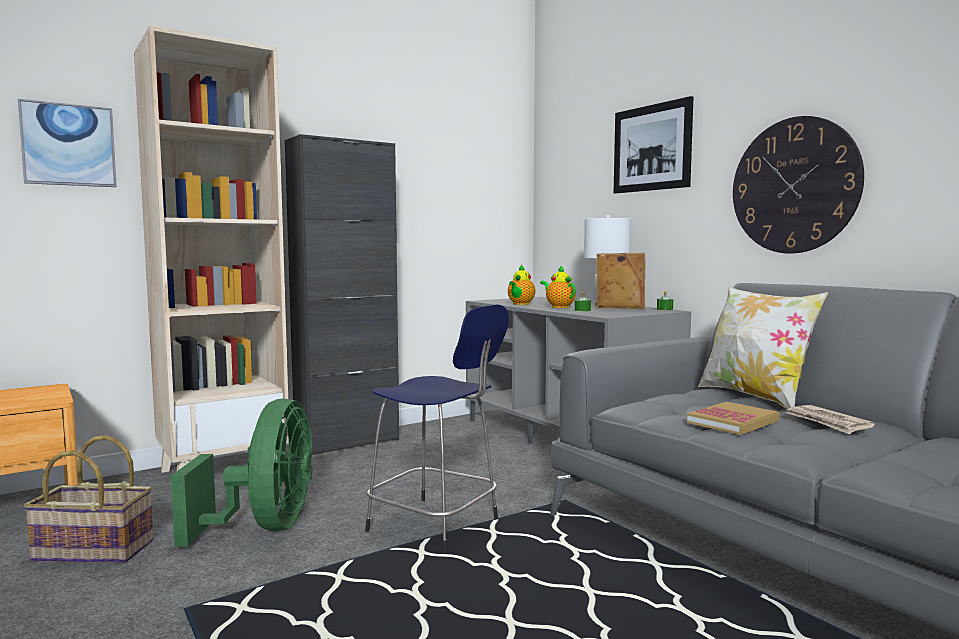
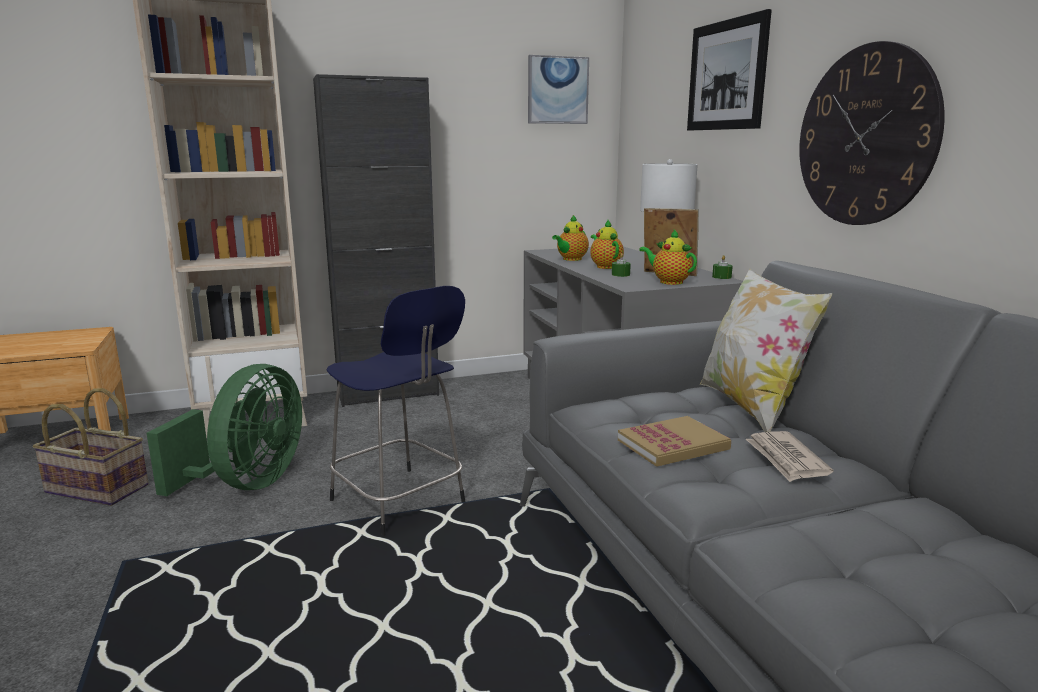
camera: 15 degrees right, 10 degrees up
(68, 145) = (94, 96): picture -> picture (557, 90)
(630, 312) = (668, 282): none -> teapot

